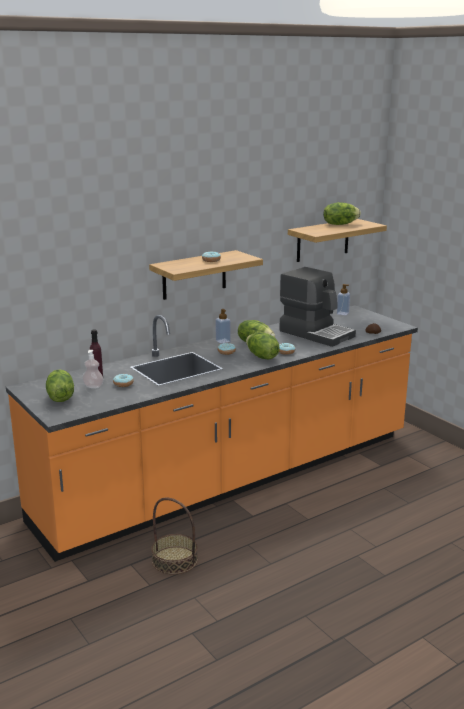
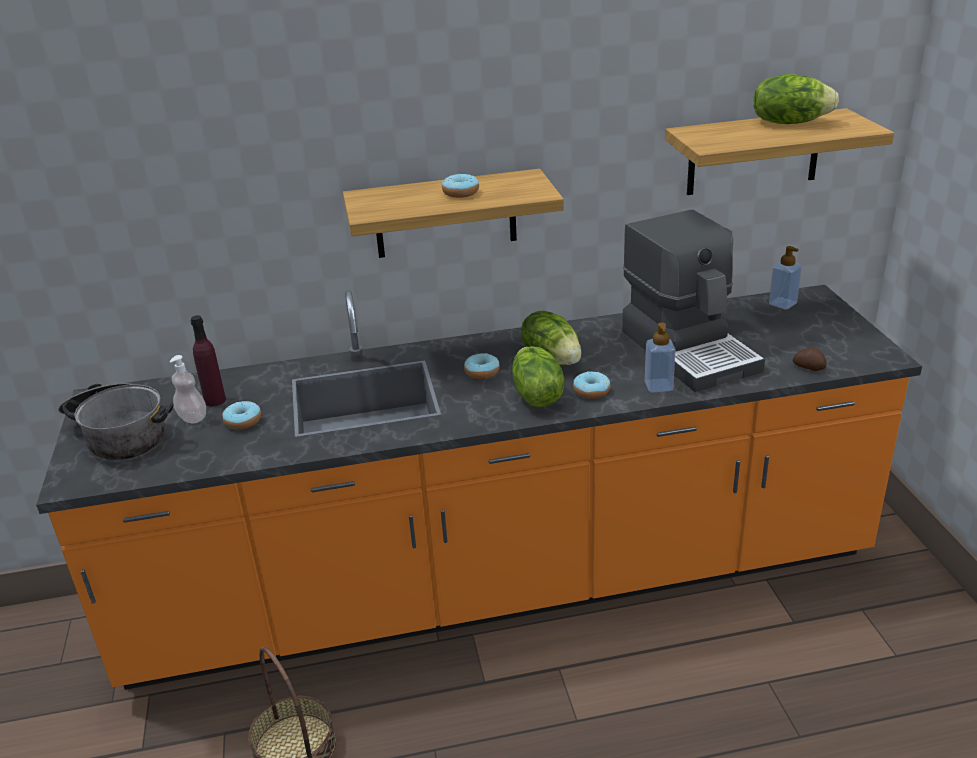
camera: 25 degrees right, 10 degrees up
(60, 397) = (120, 434): lettuce -> cooking pot
(223, 341) = (498, 342): soap dispenser -> soap dispenser (658, 386)

